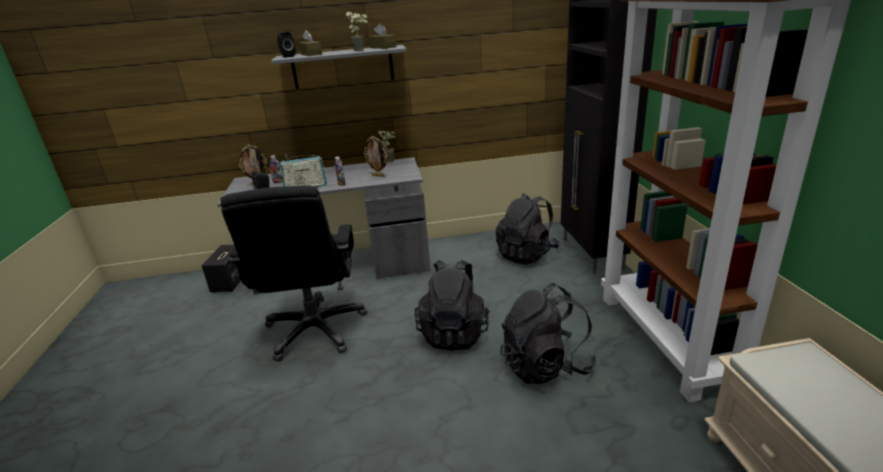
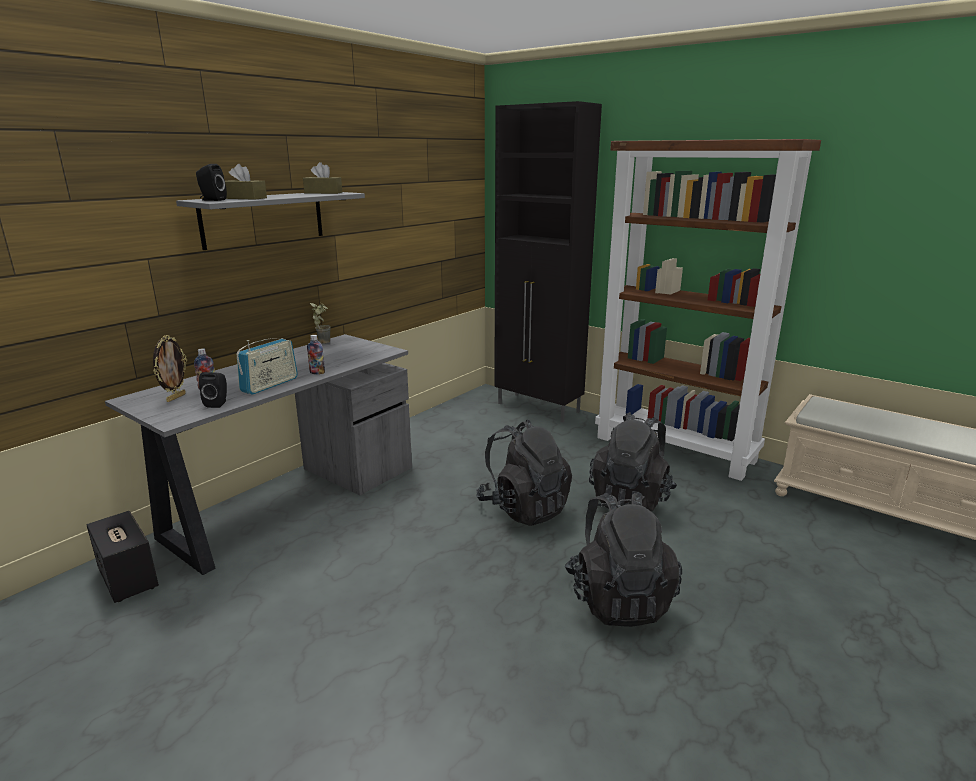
camera: 45 degrees left, 5 degrees down
(315, 330) = (369, 570): black office chair -> none
(361, 50) = (308, 195): potted plant -> none
(378, 175) = (346, 357): picture frame -> none
(527, 254) = (485, 424): black backpack -> black backpack (618, 599)

